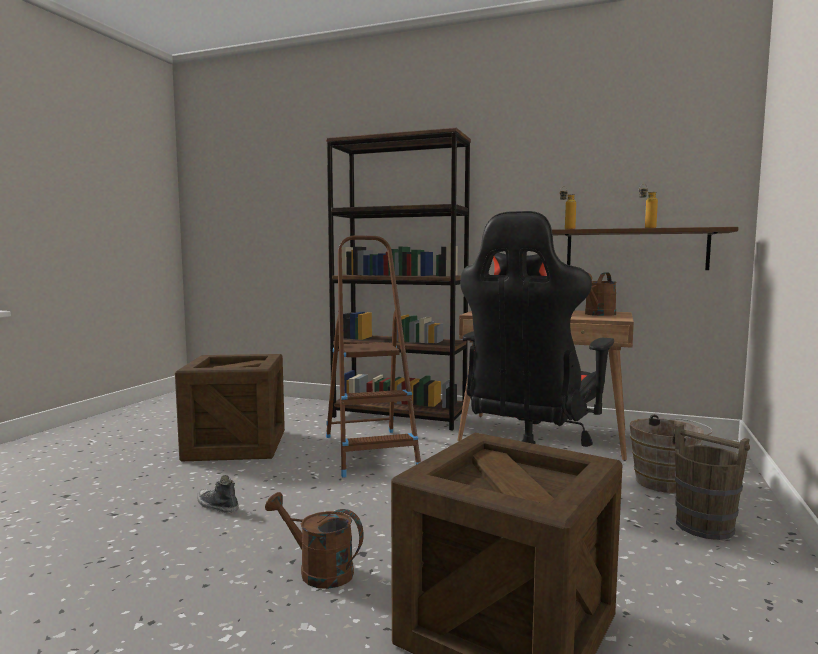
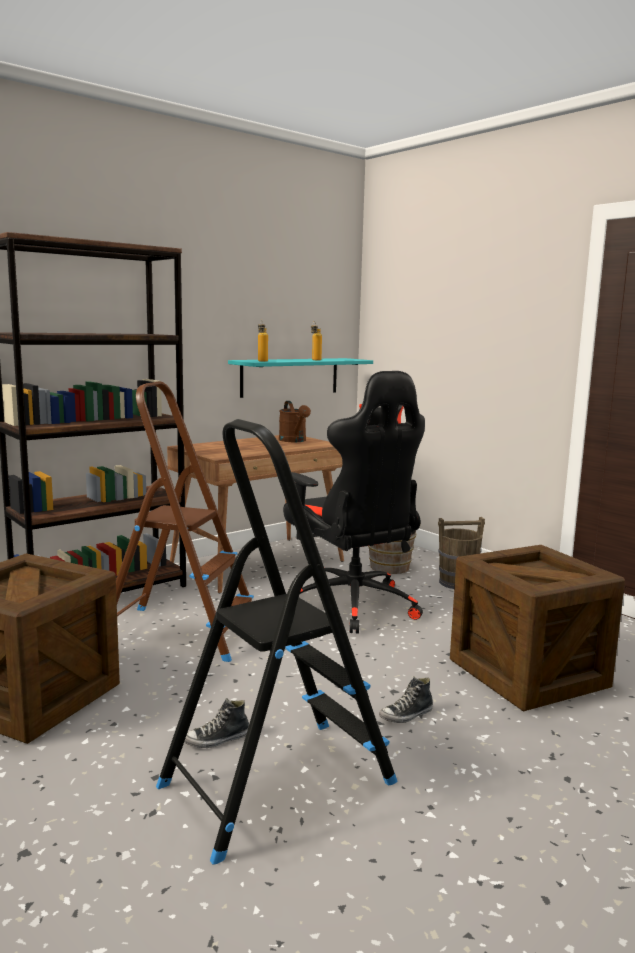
camera: 60 degrees left, 5 degrees up
(166, 544) = (280, 783): none -> black step ladder
(318, 571) = (406, 715): brown watering can -> shoe
(636, 250) = (290, 377): brown shelf -> turquoise shelf

